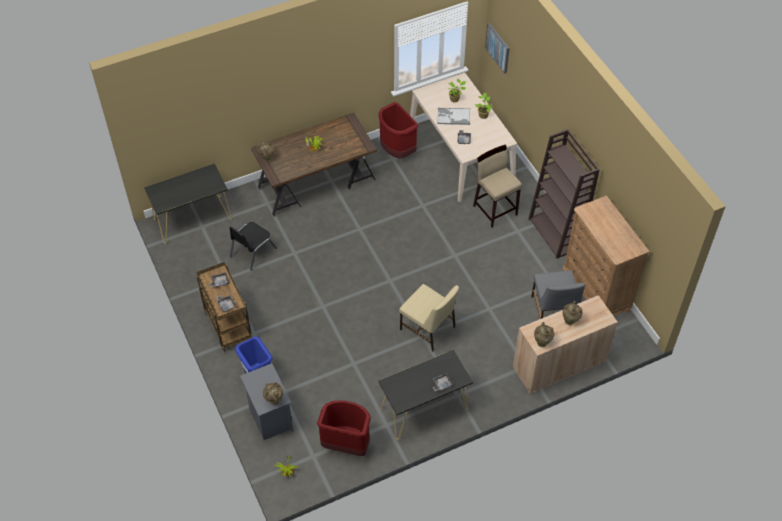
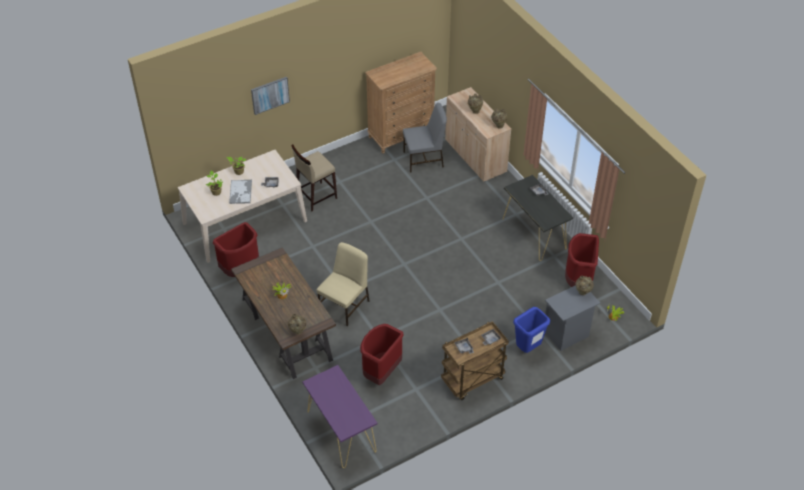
camera: 95 degrees left, 5 degrees down
(193, 219) = (341, 431): black console table -> purple console table
(252, 252) = (381, 372): black chair -> red trash can
(428, 329) = (453, 235): beige chair -> beige chair (345, 305)
(498, 47) = (186, 132): picture -> picture (270, 95)
(555, 233) = (341, 158): brown bookcase -> none

